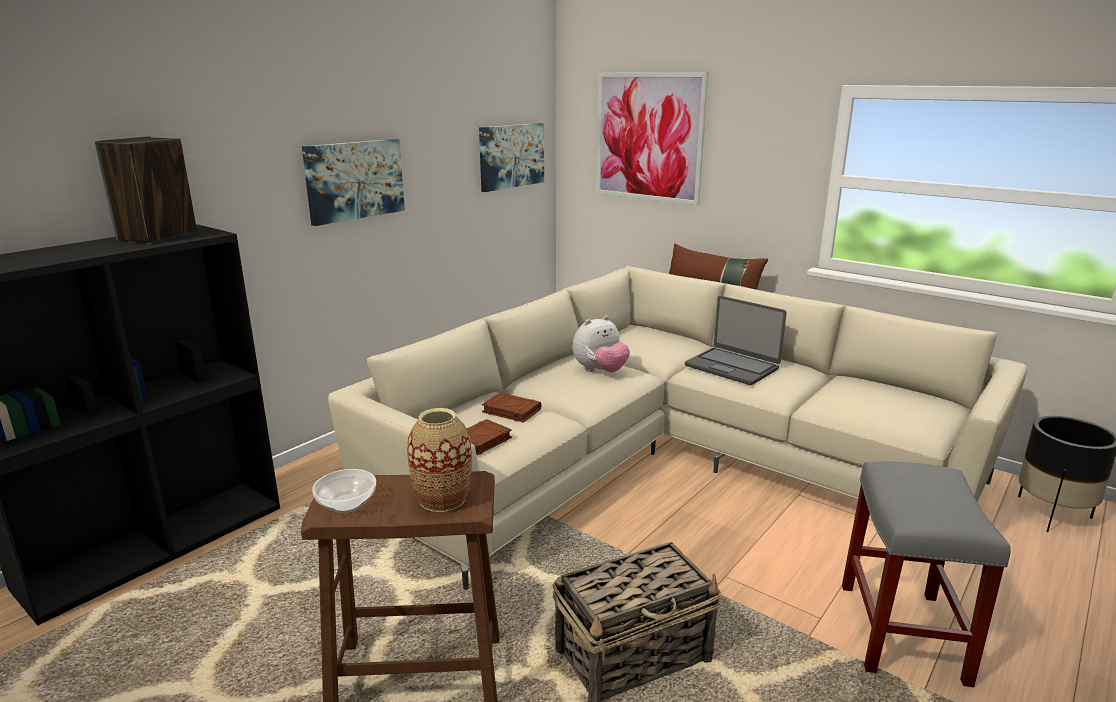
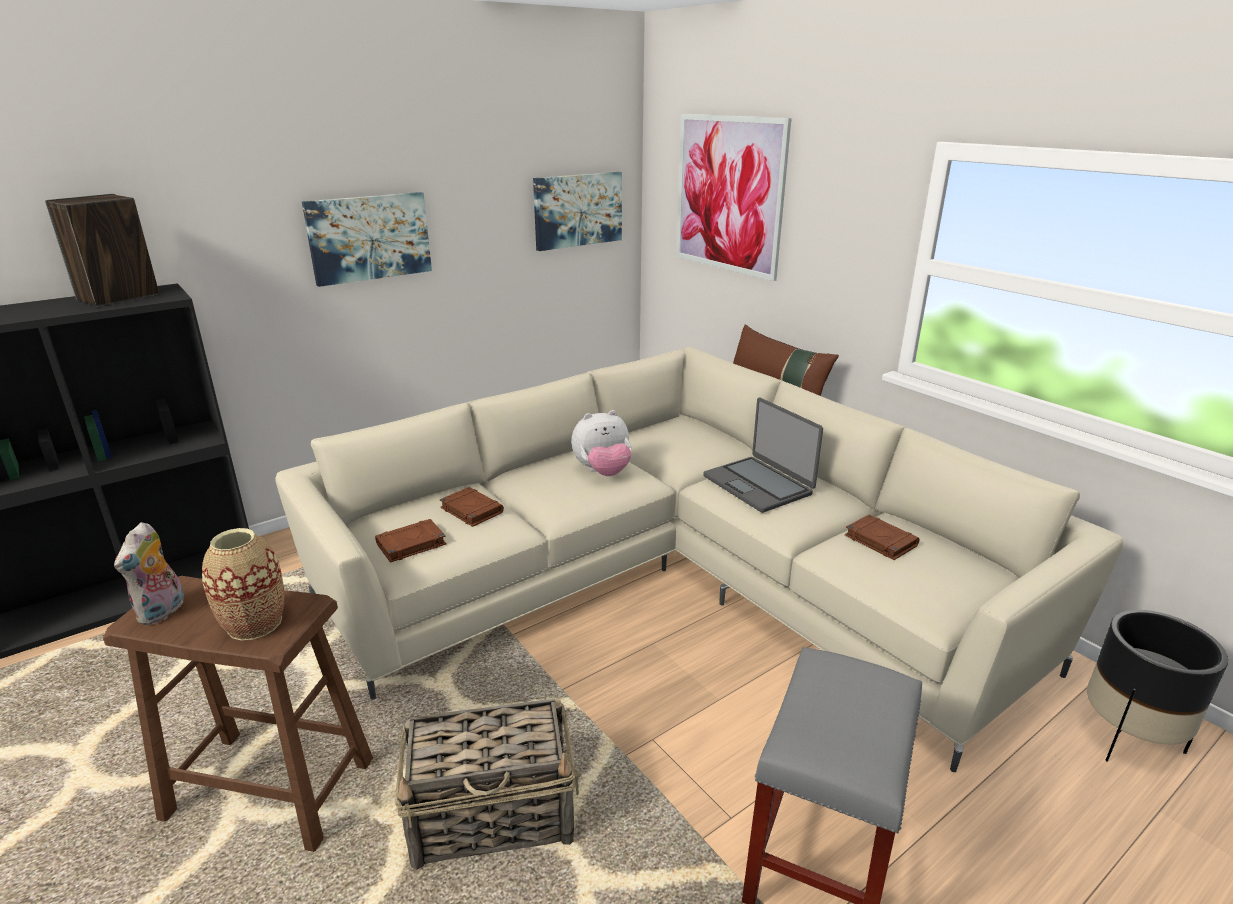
camera: 15 degrees right, 5 degrees up
(346, 503) = (163, 612): bowl -> plush toy
(851, 393) = (879, 540): none -> brown book

